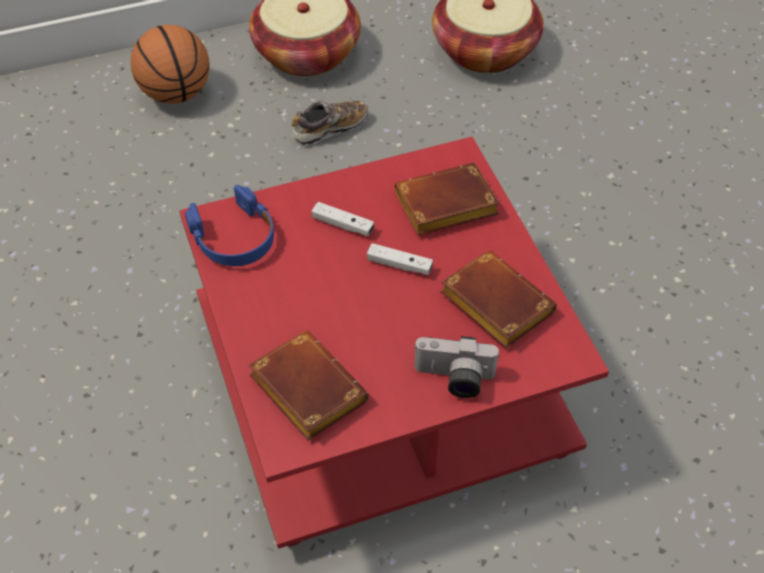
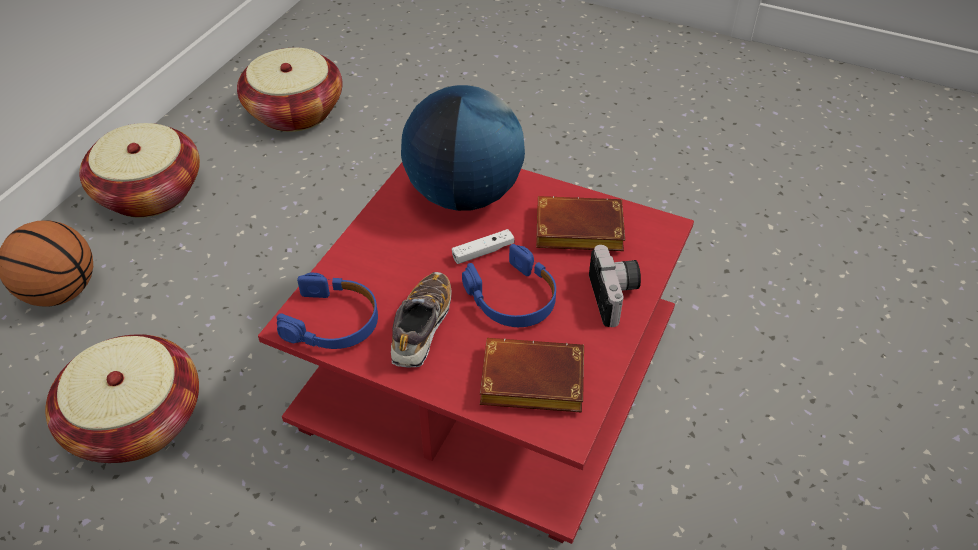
camera: 45 degrees left, 5 degrees down
(126, 223) = (136, 420): none -> basket
(330, 129) = (237, 234): shoe -> shoe (421, 328)
(343, 225) = (407, 254): white game controller -> none
(375, 318) = (513, 298): none -> blue headphones
(444, 208) = (464, 195): brown book -> globe
(453, 380) = (616, 296): camera -> camera turned 60 degrees counterclockwise

